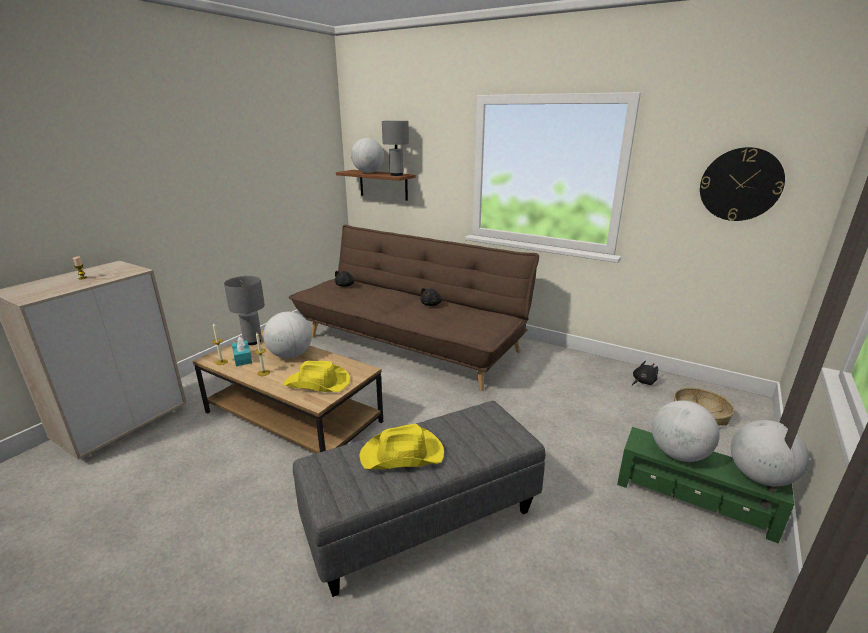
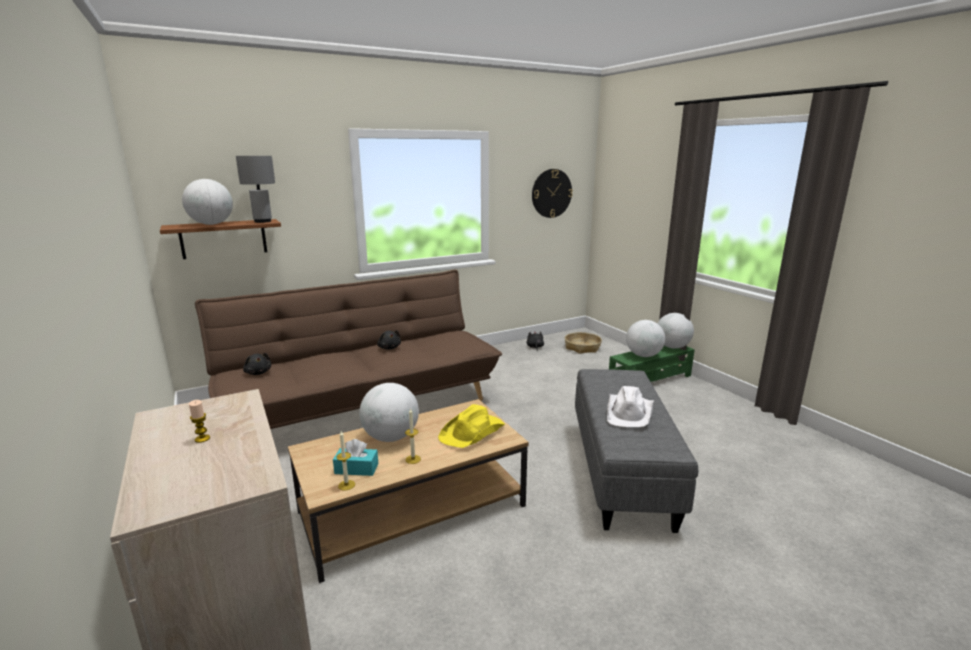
camera: 60 degrees left, 5 degrees down
(253, 342) = (317, 456): grey table lamp -> none
(403, 455) = (630, 412): yellow hat -> white hat

